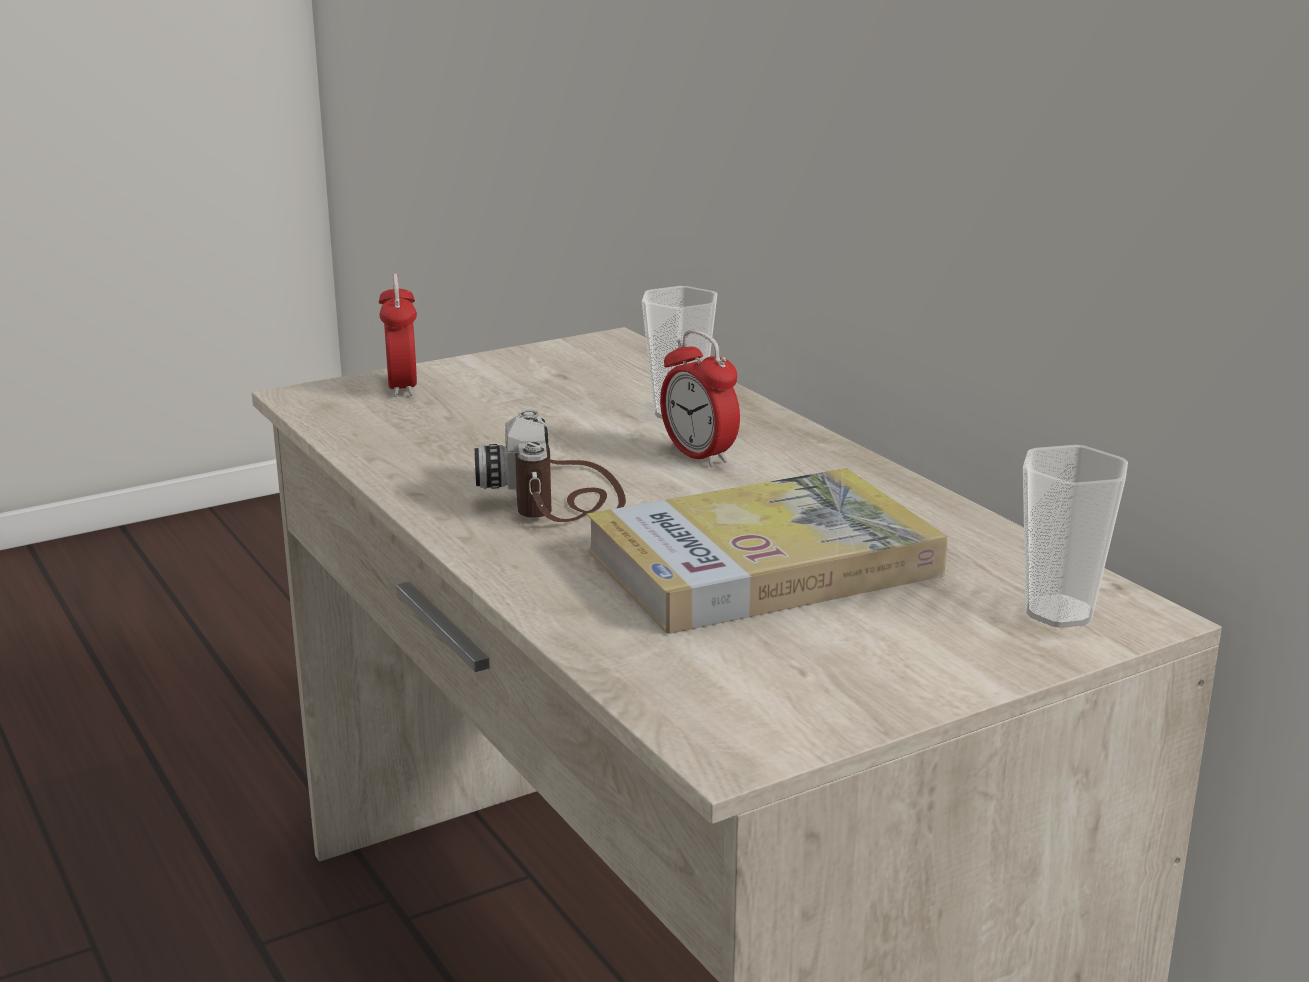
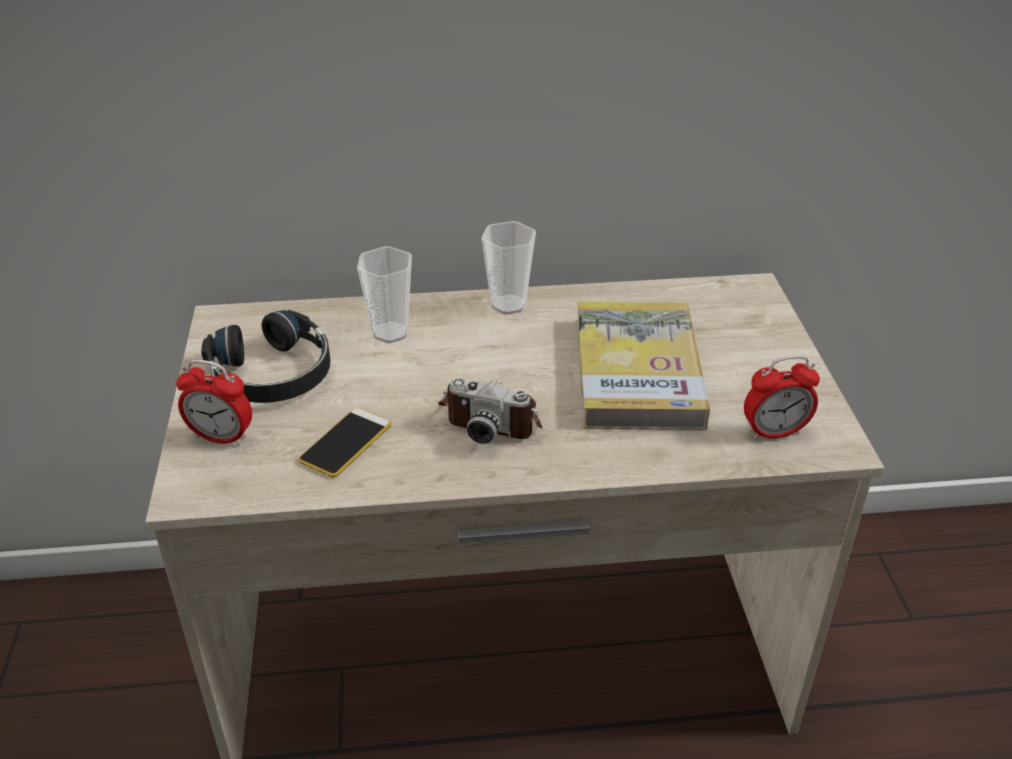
camera: 65 degrees left, 15 degrees up
(439, 437) = (345, 443): none -> phone
(533, 382) = (273, 374): none -> black headphones
(699, 455) = (468, 346): alarm clock -> alarm clock (774, 432)
(1059, 612) = (741, 306): cup -> cup (508, 305)

